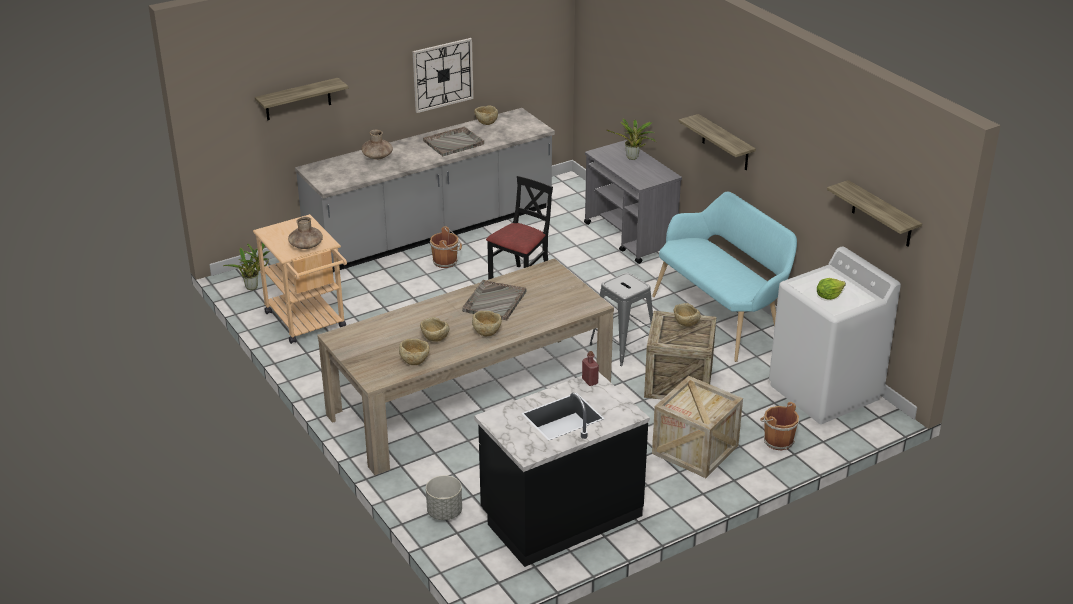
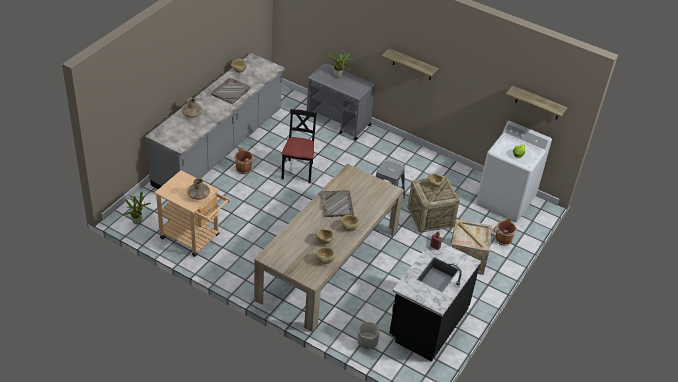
camera: 30 degrees left, 10 degrees up
(298, 99) = (144, 93): shelf -> none
(443, 75) = (213, 48): wall clock -> none
(721, 317) = (424, 166): turquoise bench -> none

